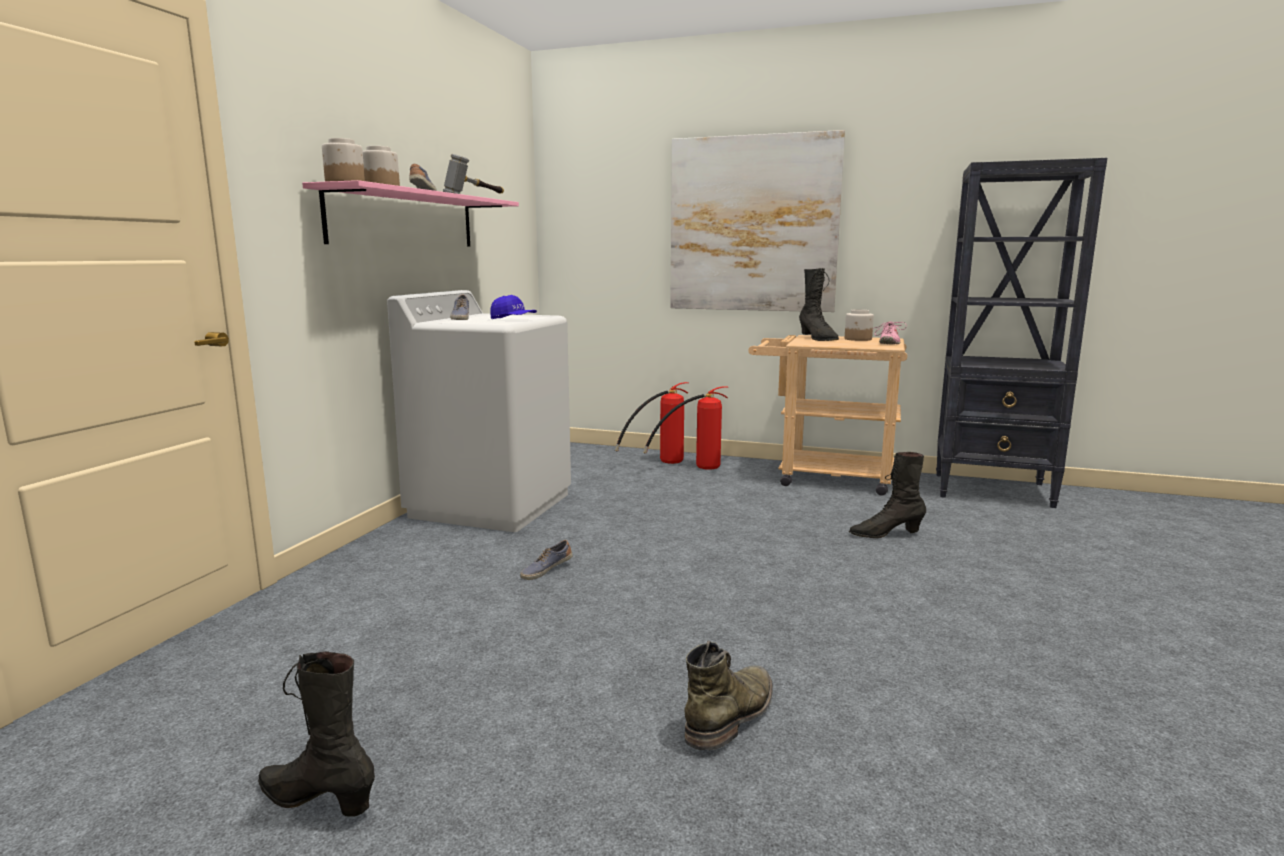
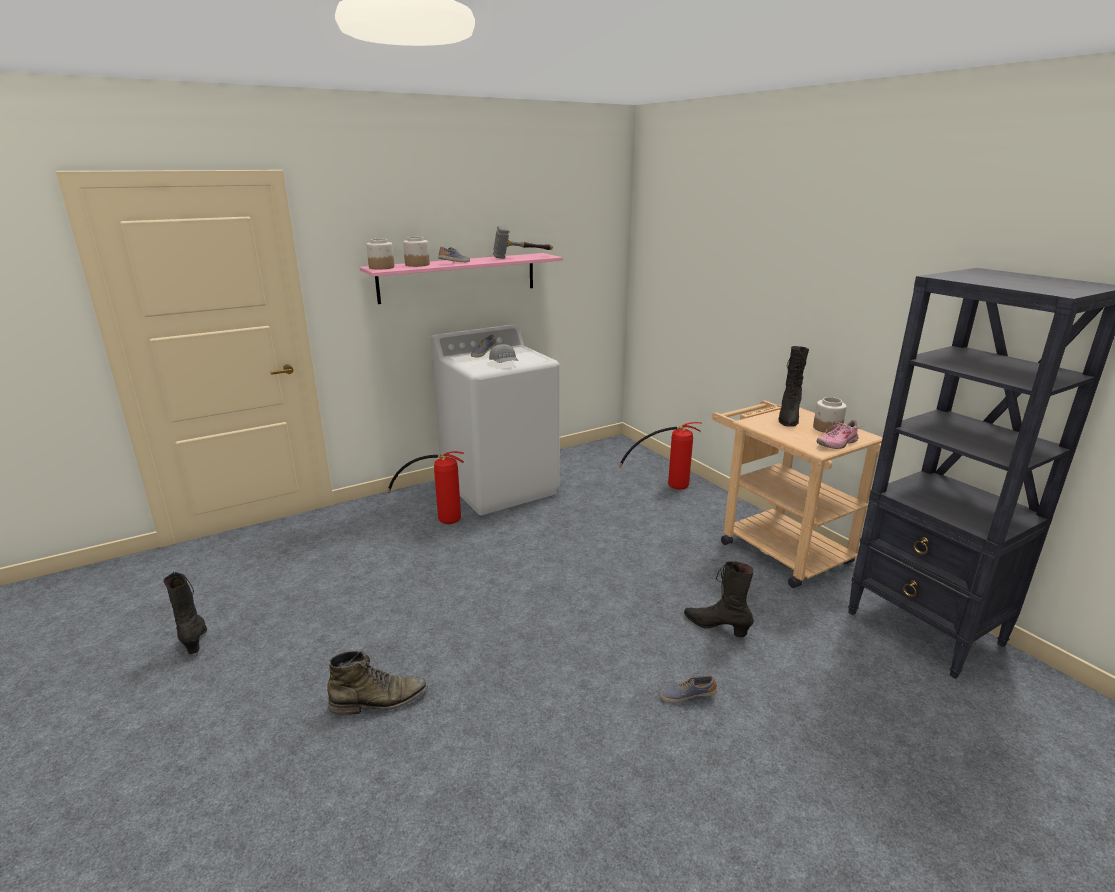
camera: 40 degrees right, 10 degrees up
(513, 319) = (504, 363): blue cap -> grey cap
(546, 570) = (450, 553): shoe -> shoe (687, 696)
(695, 468) = (683, 499): fire extinguisher -> fire extinguisher (437, 517)
(753, 224) = (773, 288): picture -> none

